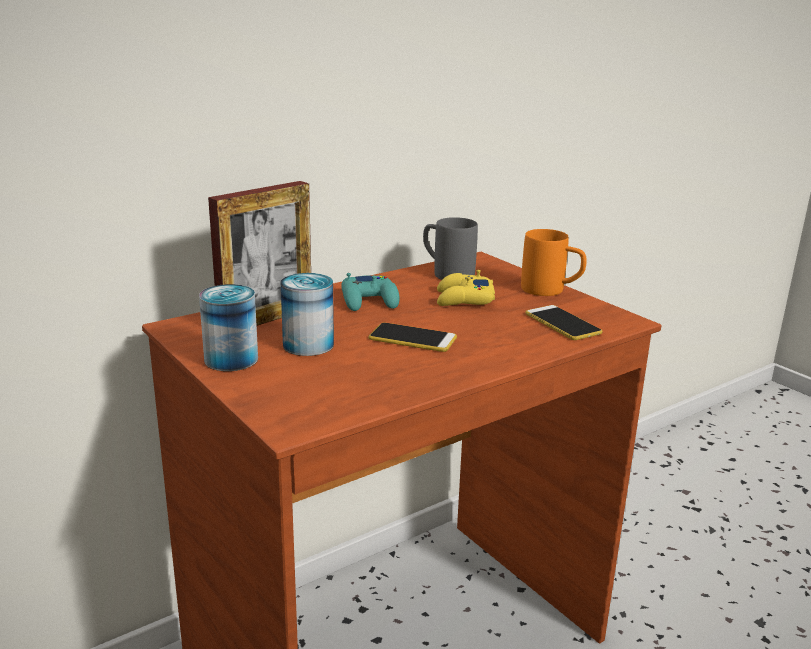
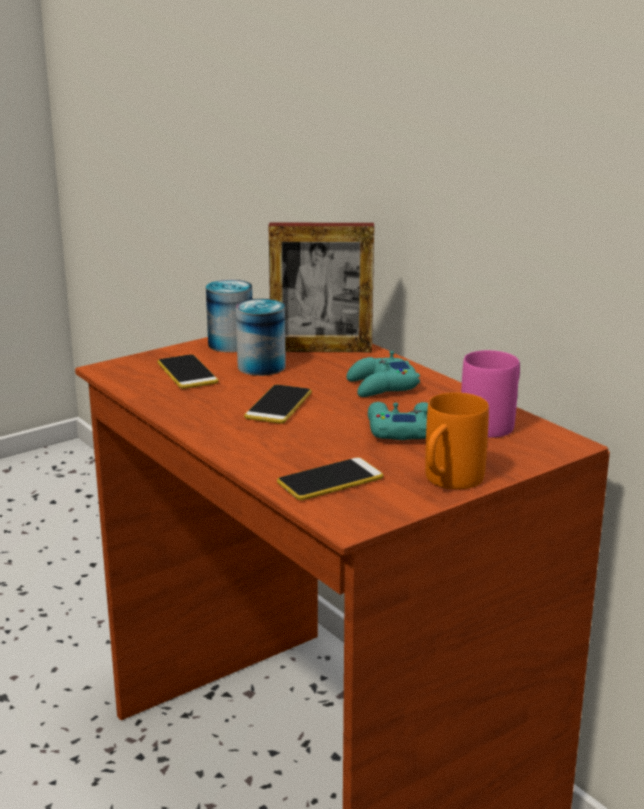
camera: 90 degrees right, 0 degrees up
(266, 319) = (321, 349): picture frame -> picture frame turned 45 degrees counterclockwise
(317, 380) = (187, 373): none -> phone
(446, 273) = (494, 422): grey mug -> pink mug
(463, 299) = (400, 430): yellow game controller -> turquoise game controller

